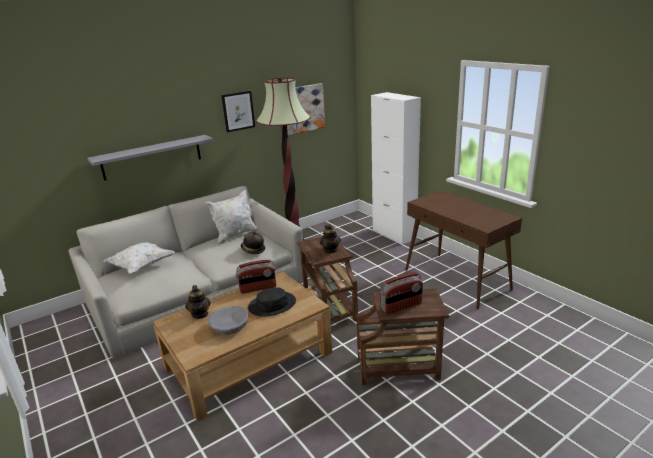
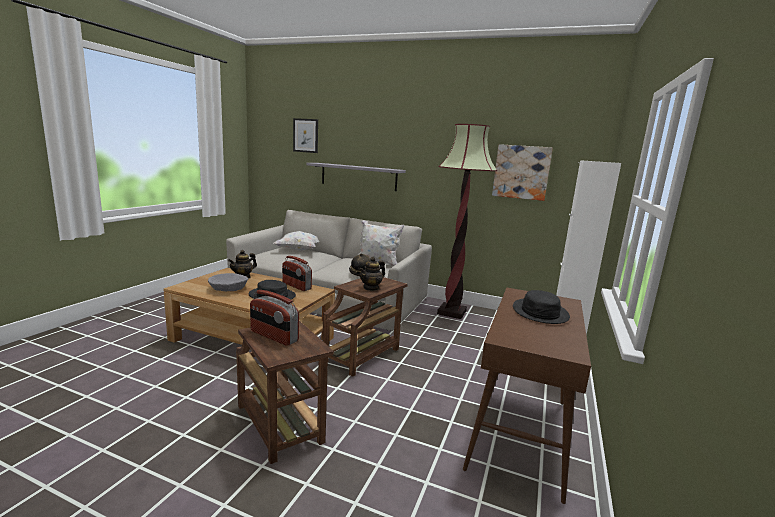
camera: 55 degrees right, 10 degrees down
(238, 111) = (442, 156): picture -> picture (305, 135)
(454, 206) = (539, 312): none -> black hat

